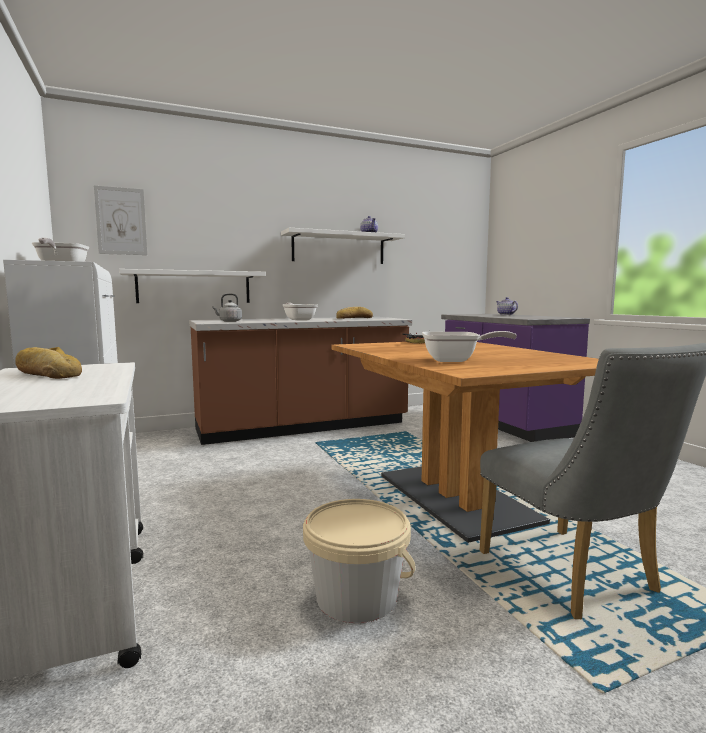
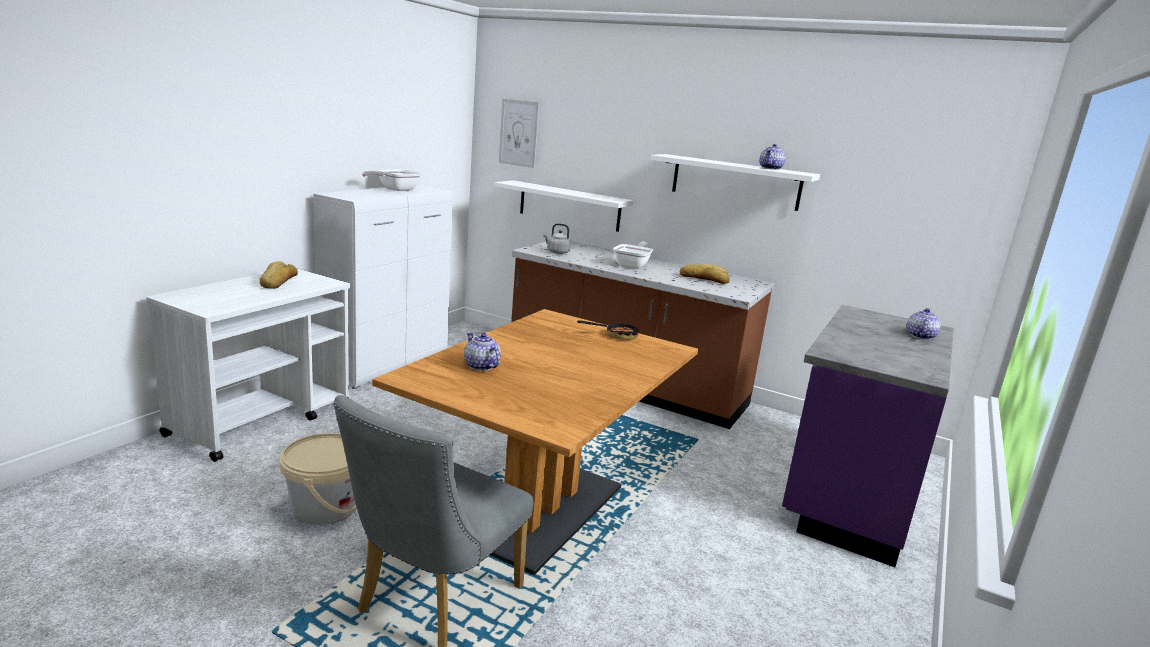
camera: 50 degrees right, 10 degrees up
(456, 360) = (481, 366): frying pan -> teapot

